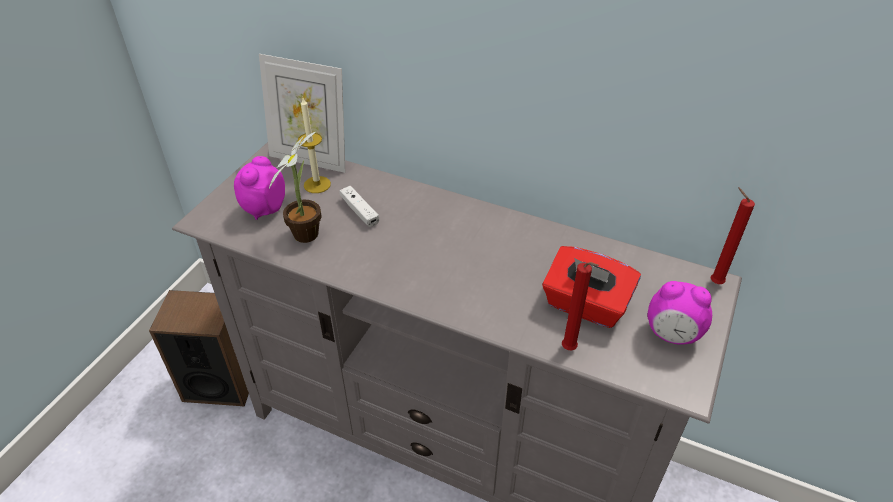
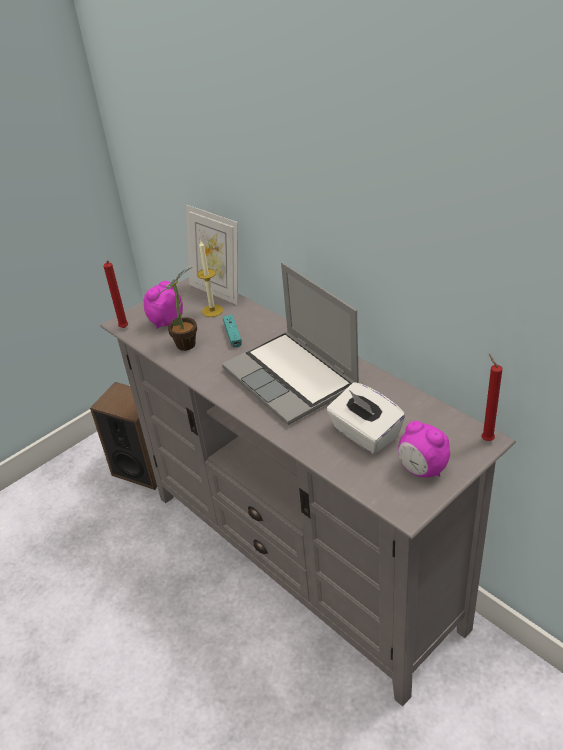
camera: 25 degrees right, 5 degrees down
(359, 211) = (232, 335): white game controller -> turquoise game controller
(463, 253) = (292, 378): none -> laptop
(570, 350) = (332, 463): red candle -> red candle (124, 329)
(585, 305) = (365, 434): red tissue box -> white tissue box

